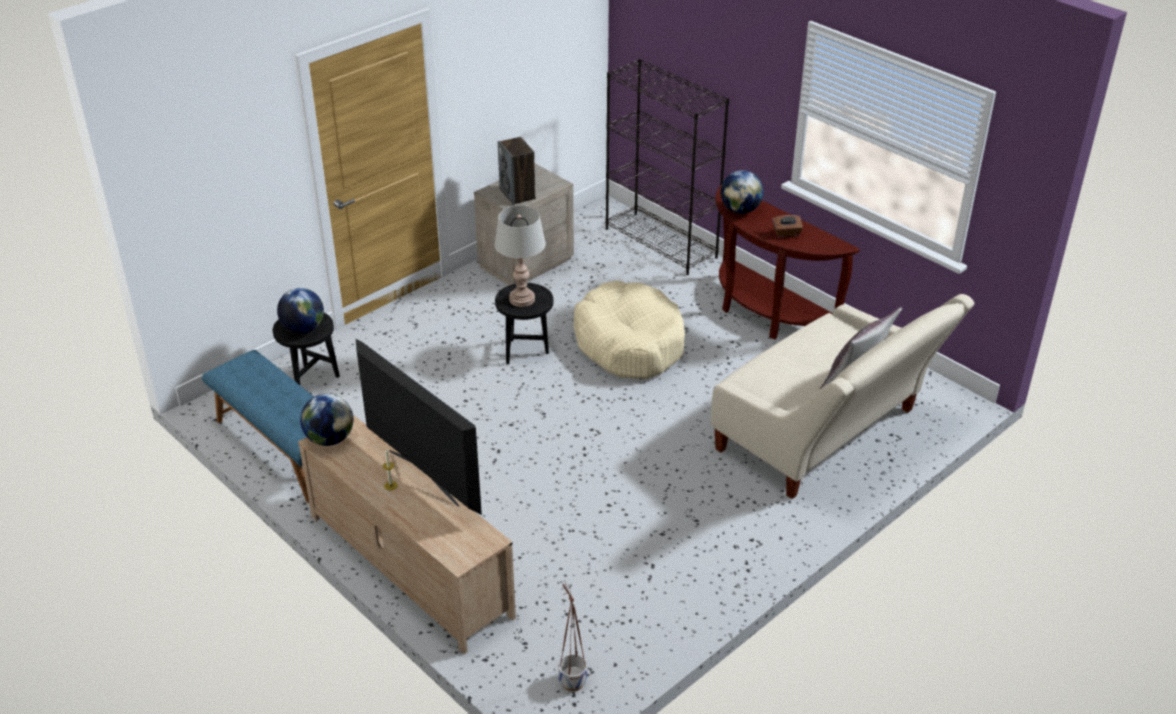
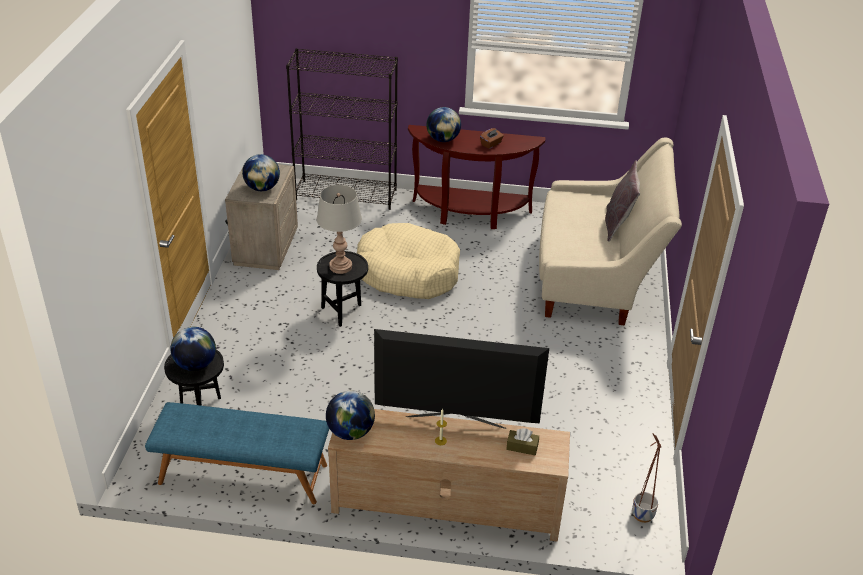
camera: 40 degrees left, 0 degrees up
(451, 530) = (522, 447): none -> brown tissue box
(518, 194) = (262, 188): speaker -> globe

